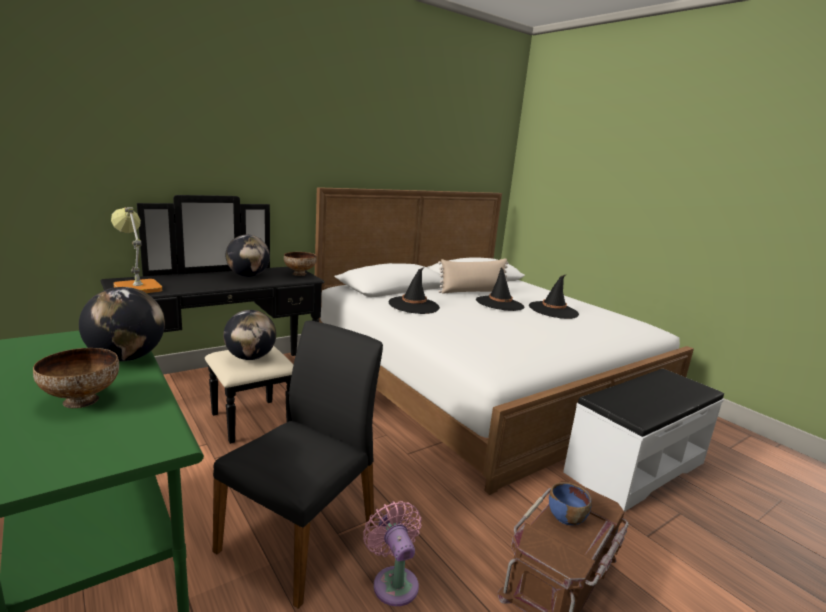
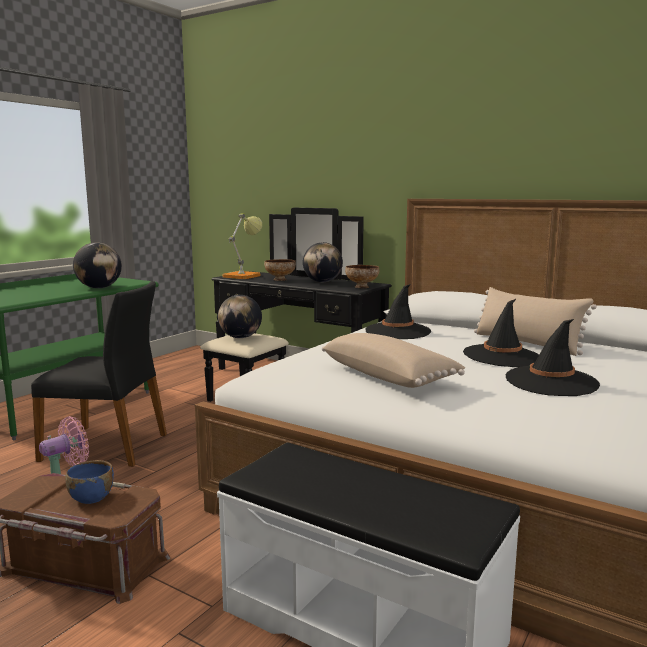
camera: 70 degrees right, 5 degrees down
(82, 401) = (38, 292): bowl -> bowl (280, 280)
(528, 336) = (389, 376): none -> beige pillow

